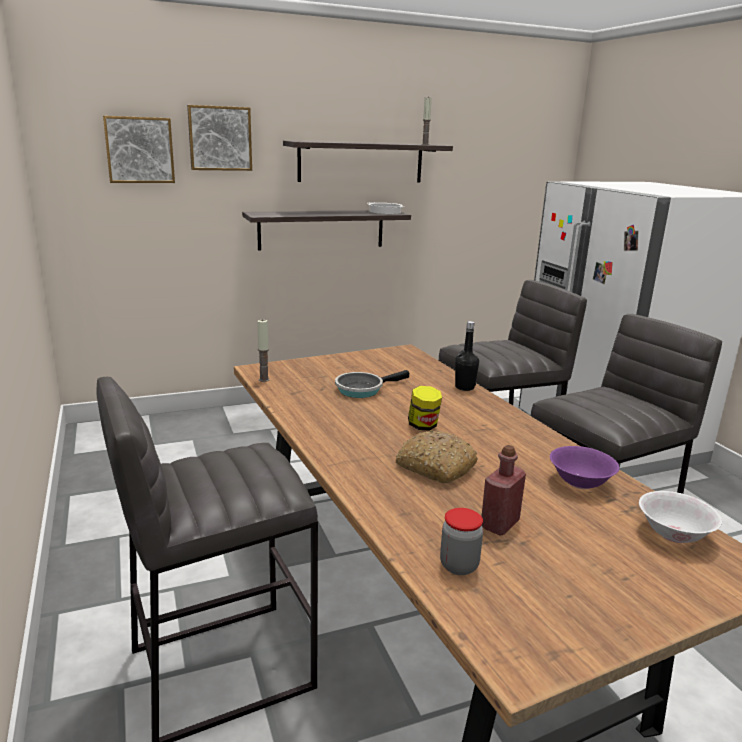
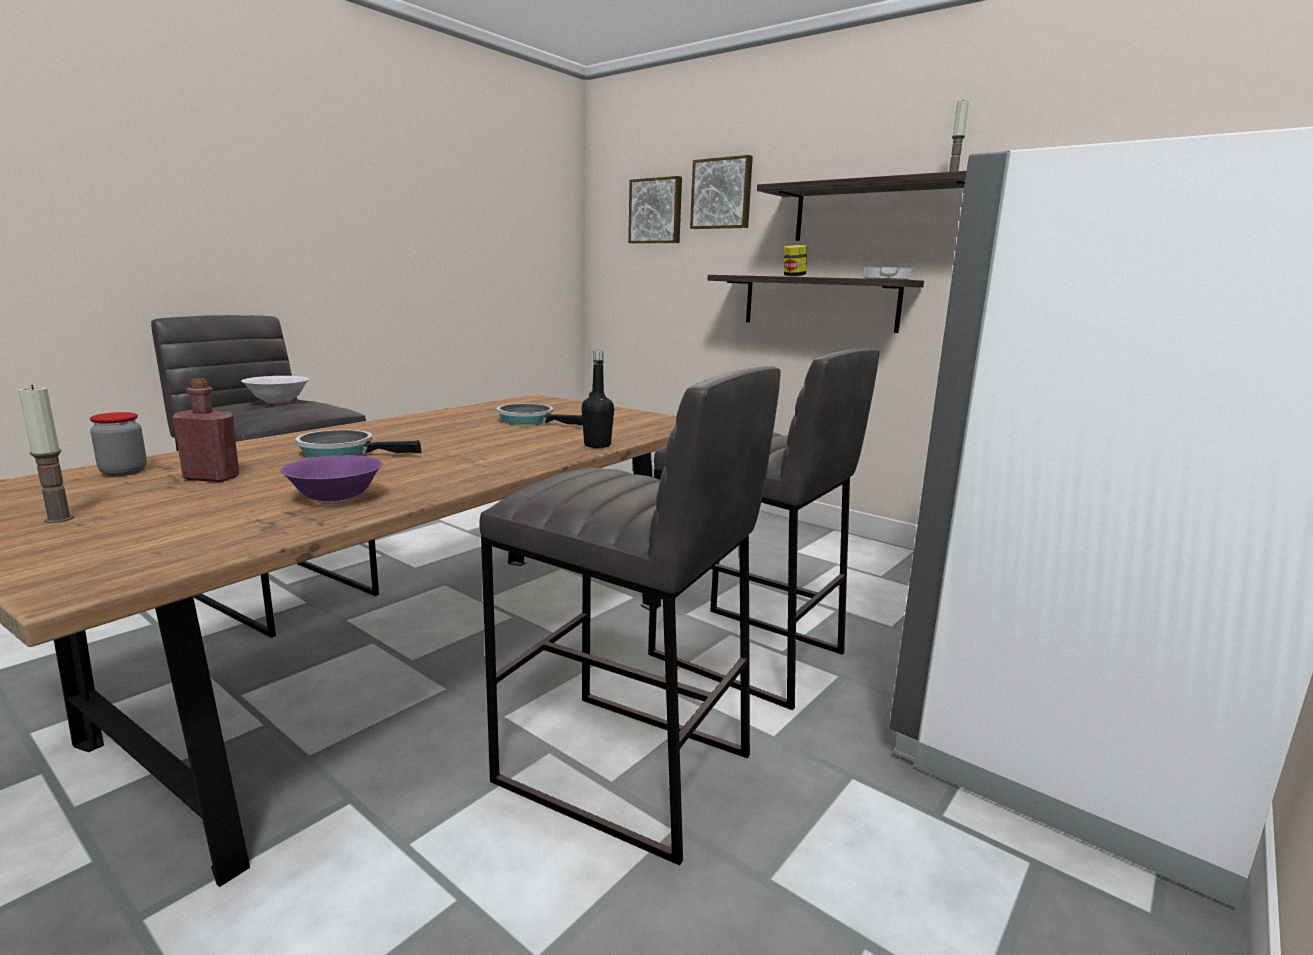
camera: 60 degrees right, 5 degrees down
(264, 380) = (511, 401): candle -> candle (59, 519)
(423, 426) = (451, 442): jar -> jar (793, 276)
(435, 467) = (343, 452): bread -> frying pan
(674, 534) = (191, 543): white bowl -> white bowl (278, 401)

